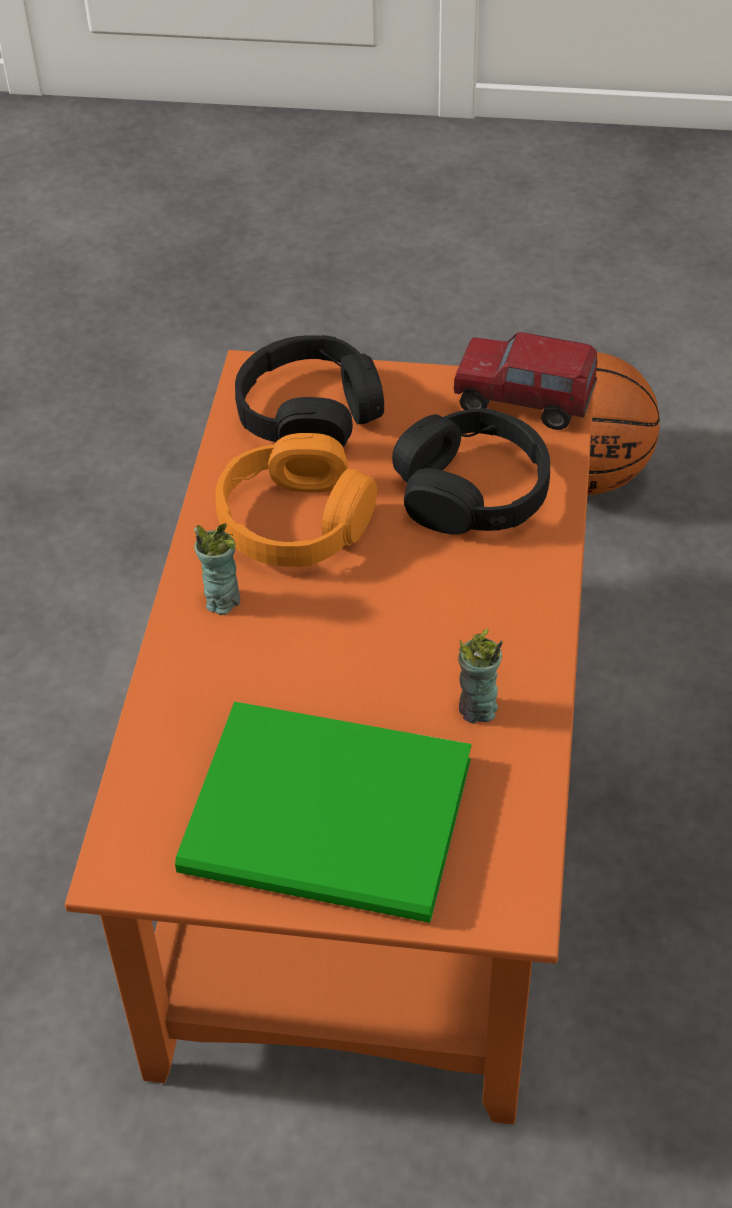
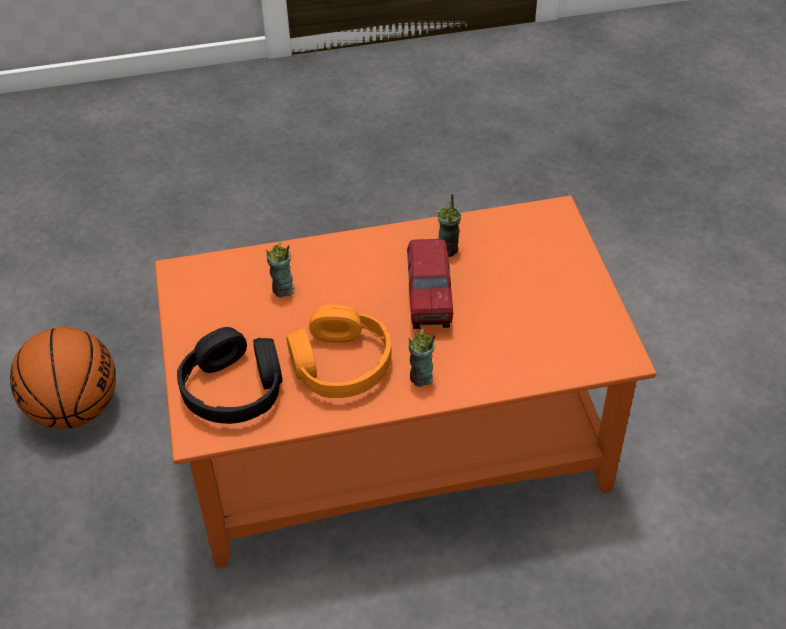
camera: 110 degrees left, 0 degrees up
(334, 823) = (547, 283): green book -> none
(472, 491) = (283, 290): black headphones -> cup
(523, 405) = (195, 285): toy truck -> toy truck (429, 301)

